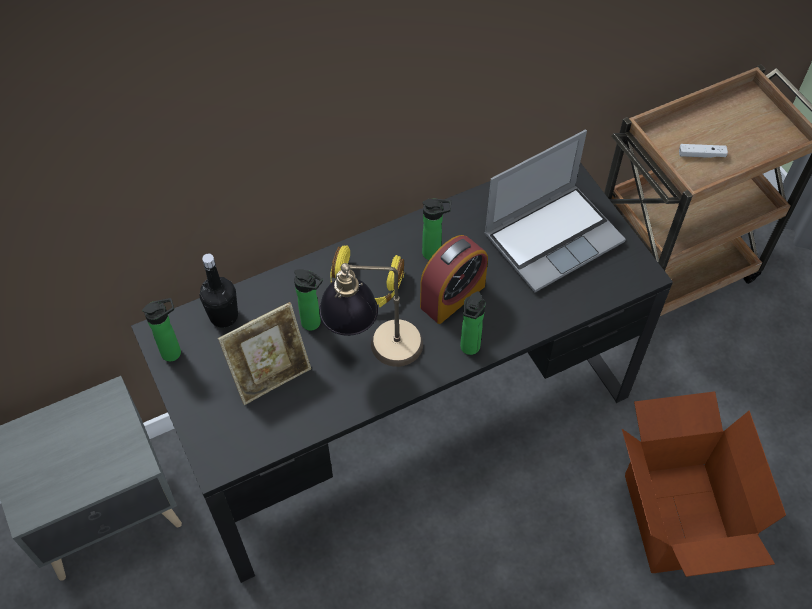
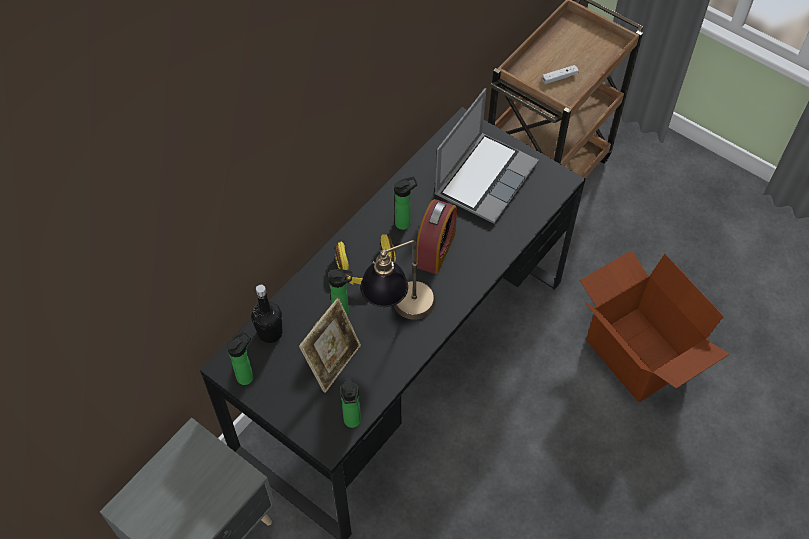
camera: 25 degrees left, 0 degrees up
(469, 349) = (468, 284): bottle -> bottle (352, 422)

